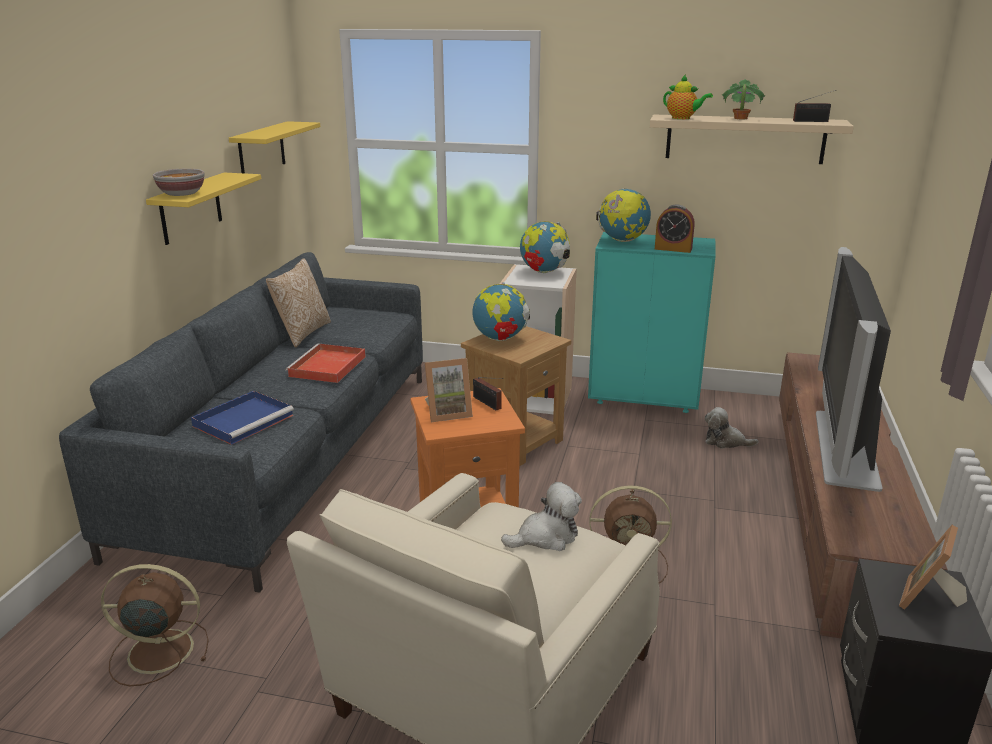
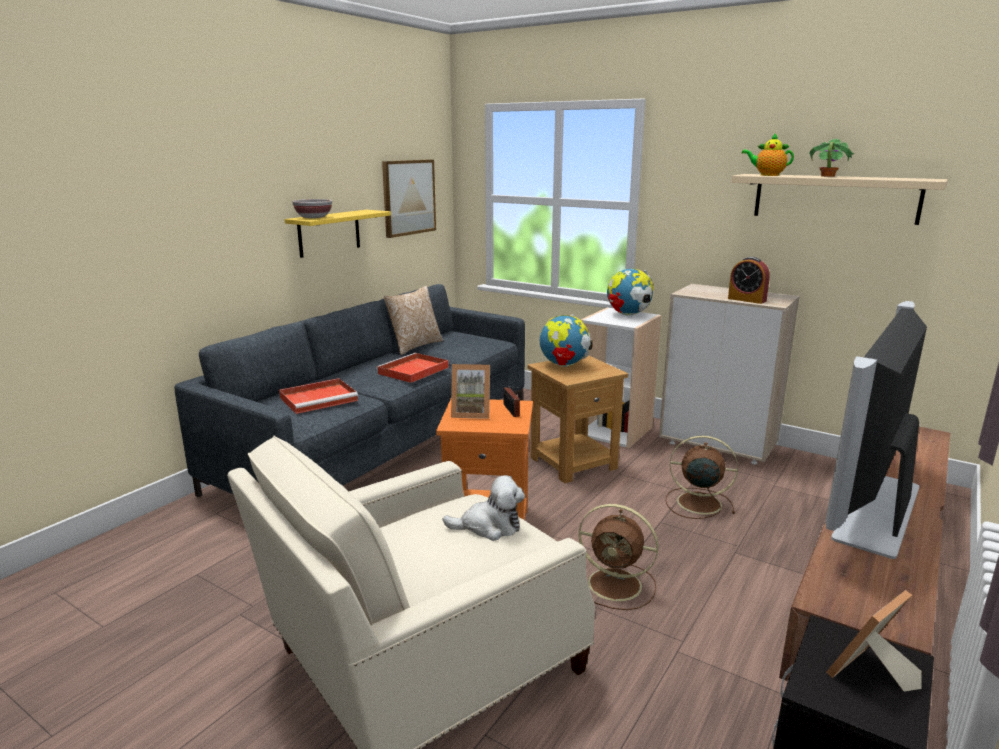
camera: 20 degrees right, 5 degrees down
(157, 651) = (192, 566): brown fan -> brown fan (697, 503)
(244, 420) = (320, 398): blue tray -> red tray
(261, 150) = (408, 197): yellow shelf -> picture
(622, 241) = (702, 290): globe -> none
(645, 398) = (719, 446): turquoise cabinet -> beige cabinet
(683, 118) = (767, 175): teapot -> teapot turned 150 degrees clockwise
(725, 442) = (781, 496): plush toy -> none
(812, 121) = (904, 178): radio -> none

